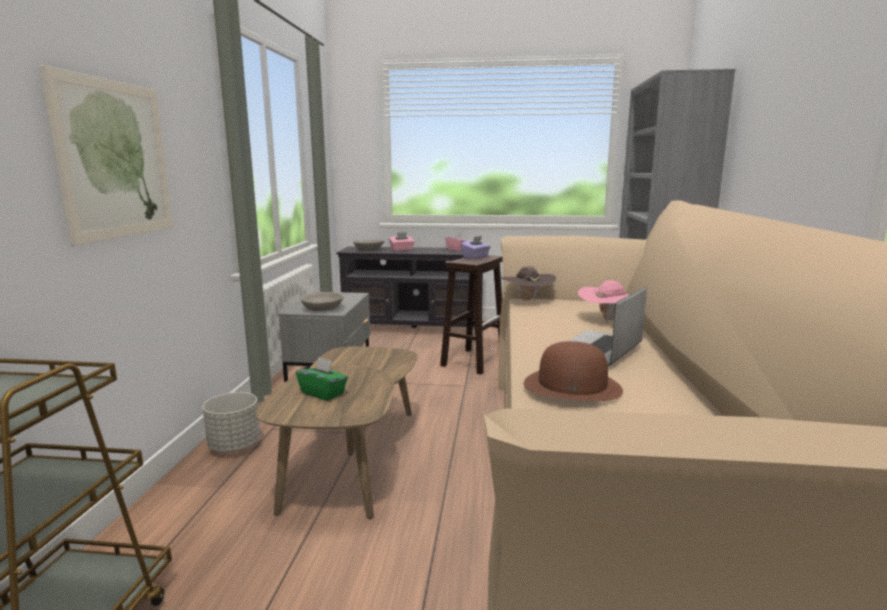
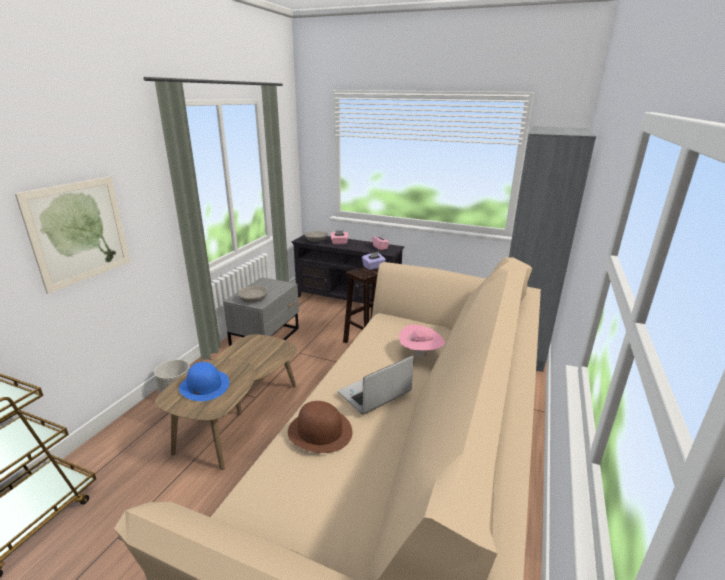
camera: 15 degrees right, 10 degrees up
(323, 393) = (204, 385): green tissue box -> blue hat
(527, 300) = (384, 318): brown hat -> none

